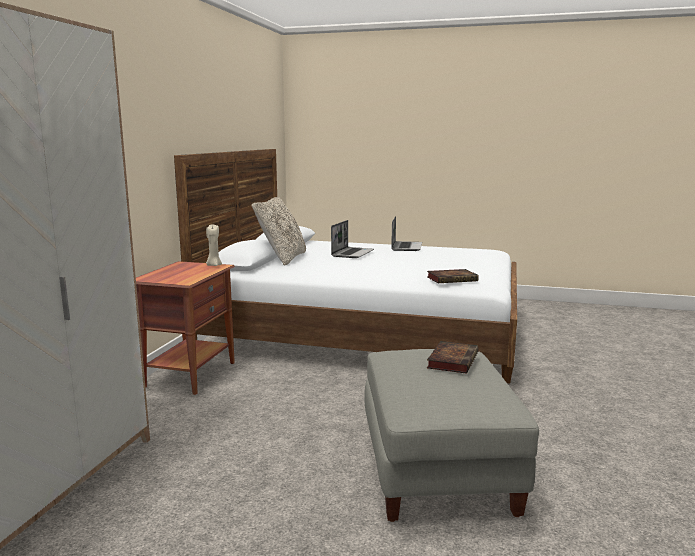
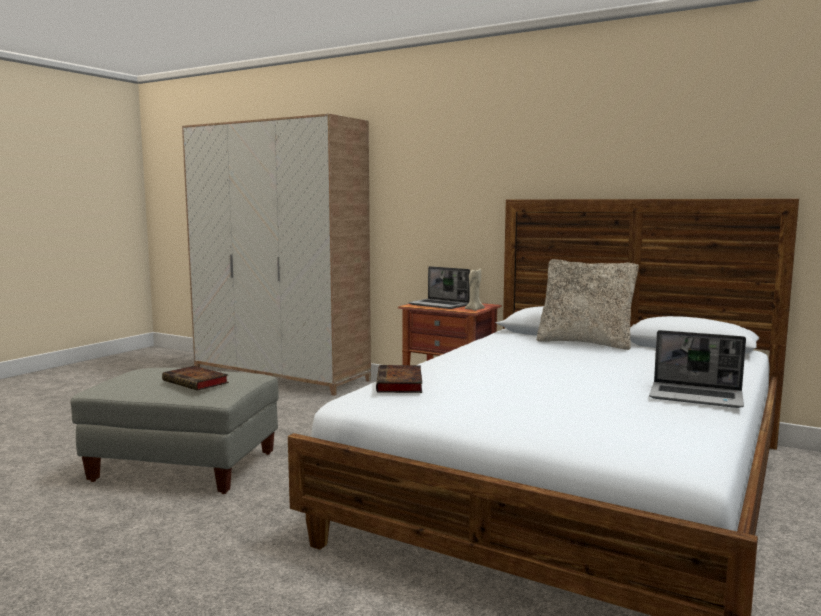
camera: 105 degrees right, 5 degrees down
(352, 253) = (617, 365): laptop -> laptop (439, 305)

